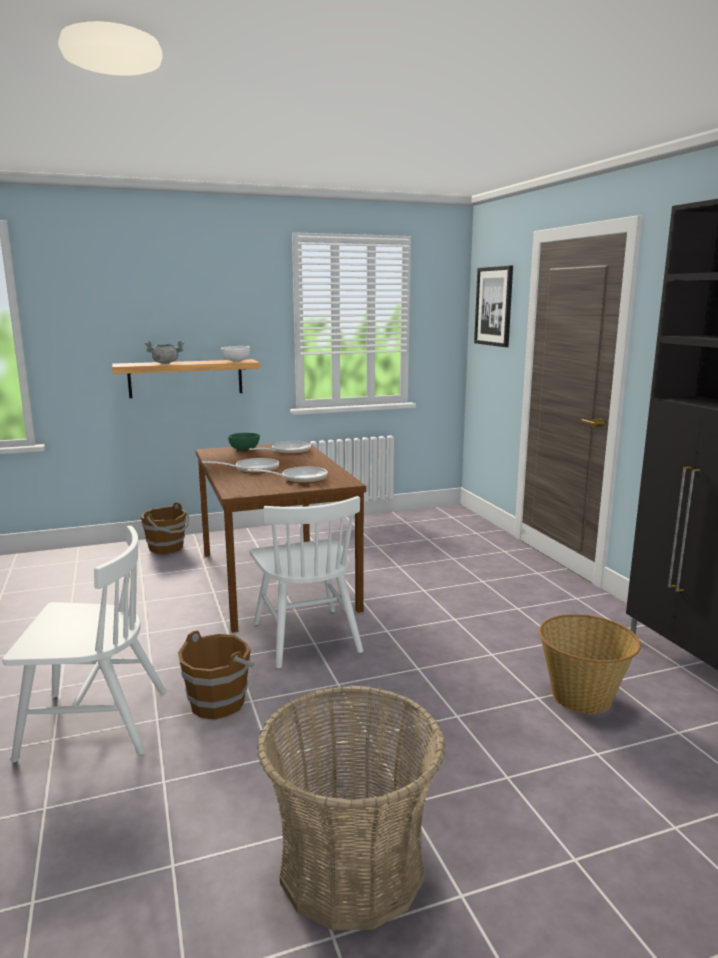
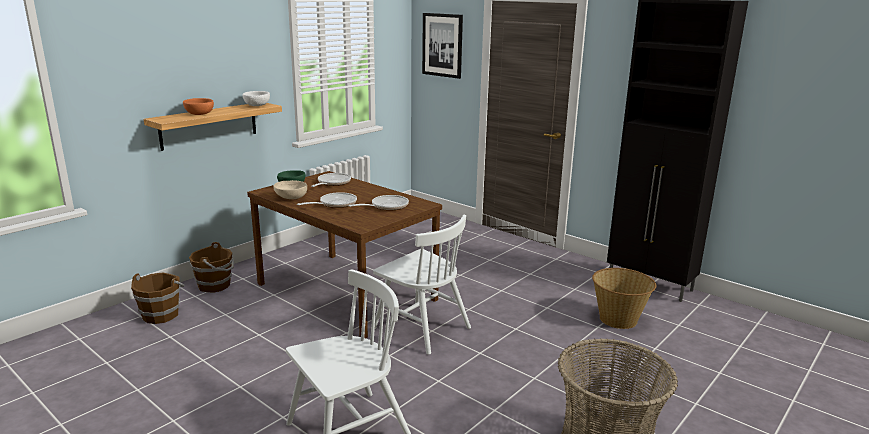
camera: 30 degrees left, 5 degrees up
(166, 363) = (199, 114): grey cooking pot -> orange bowl
(218, 702) = (418, 388): brown bucket -> brown bucket (161, 315)
(222, 459) = (290, 198): none -> beige bowl

